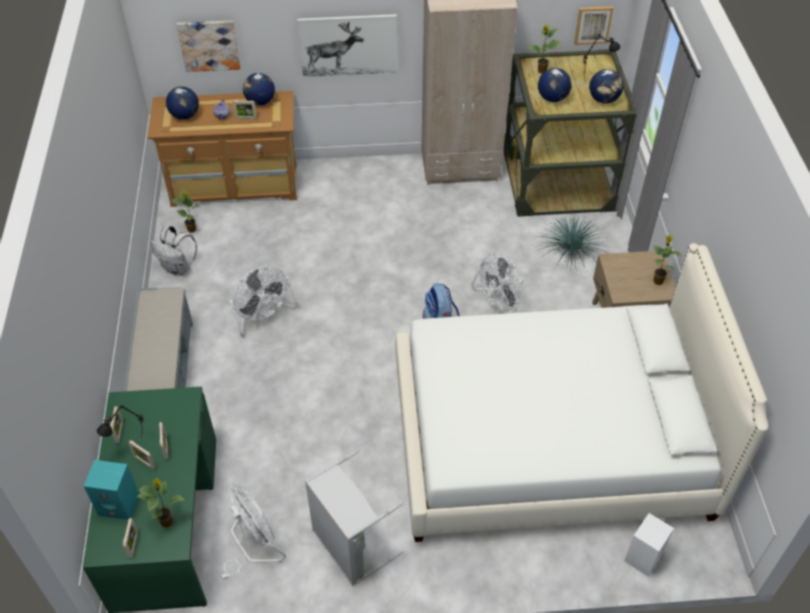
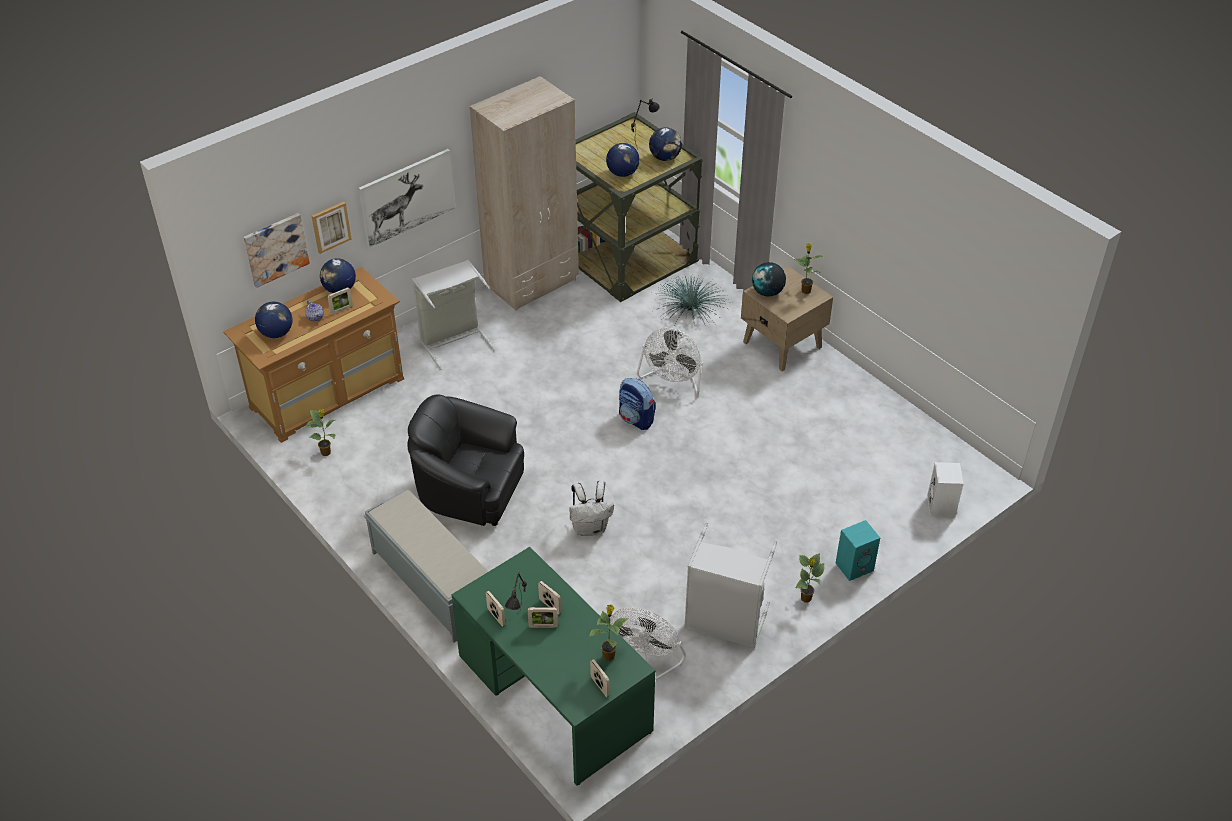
camera: 35 degrees left, 5 degrees down
(120, 504) = (557, 666): turquoise speaker -> turquoise speaker (854, 566)
(178, 268) = (349, 492): white backpack -> white backpack (590, 528)
(259, 315) = (470, 492): white fan -> black armchair
(359, 187) = (454, 341): none -> grey laundry basket
(541, 71) = (591, 154): potted plant -> potted plant (806, 599)
(549, 440) = (804, 462): white bed -> none
(593, 25) = (613, 96): picture -> picture (330, 226)
(620, 266) = (767, 292): none -> globe

